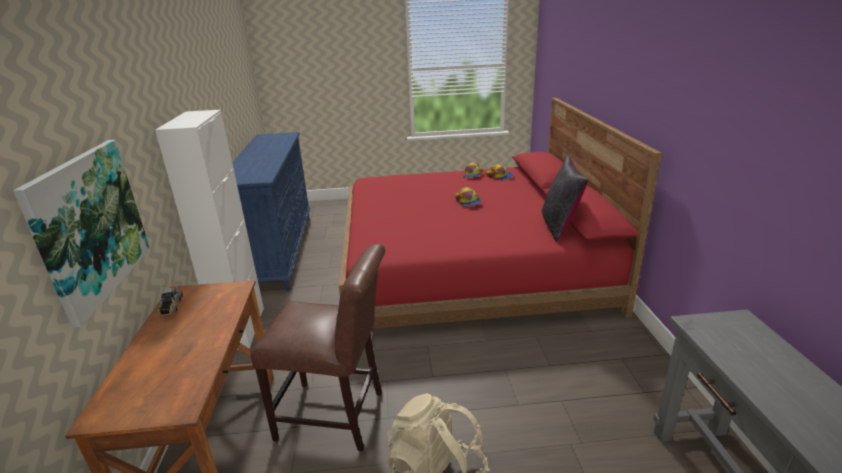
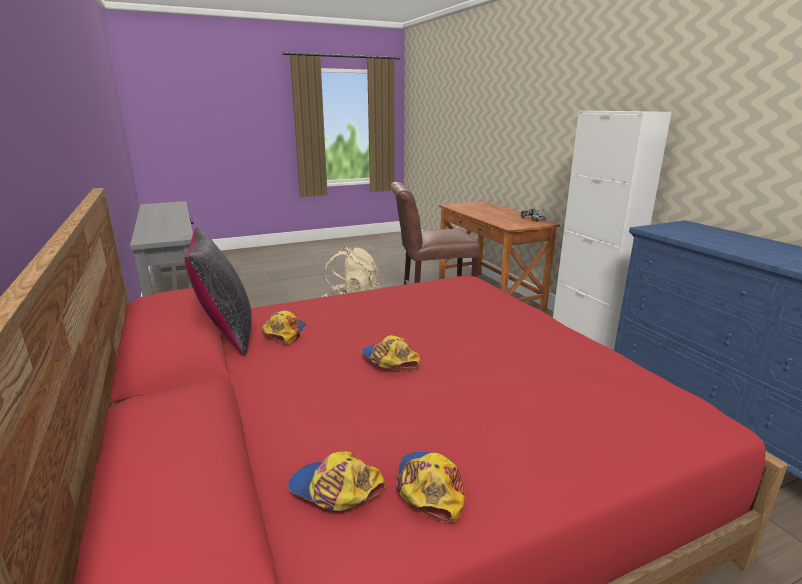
camera: 160 degrees right, 5 degrees down
(90, 226) = (531, 140): picture -> none
(523, 223) = (284, 332): none -> cap

